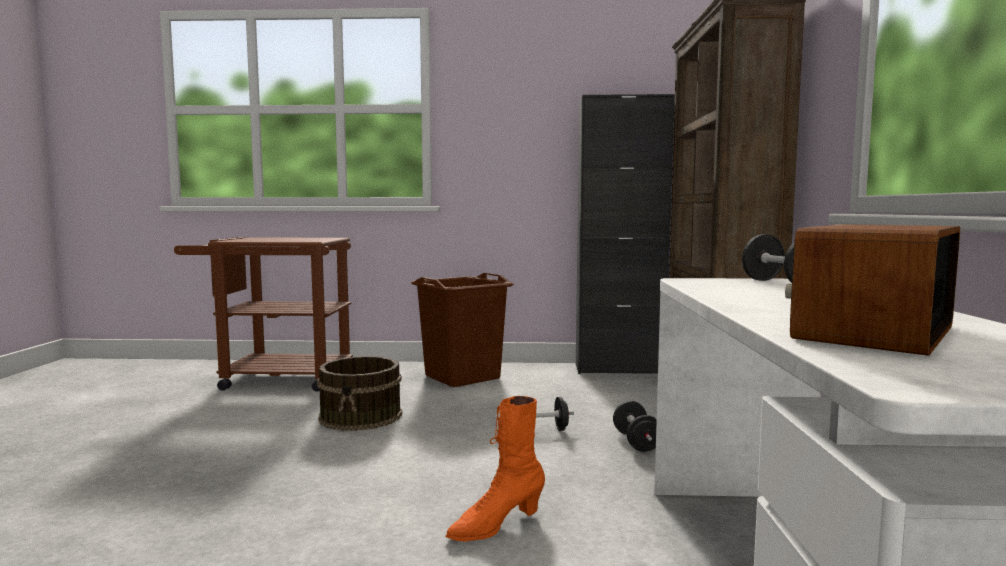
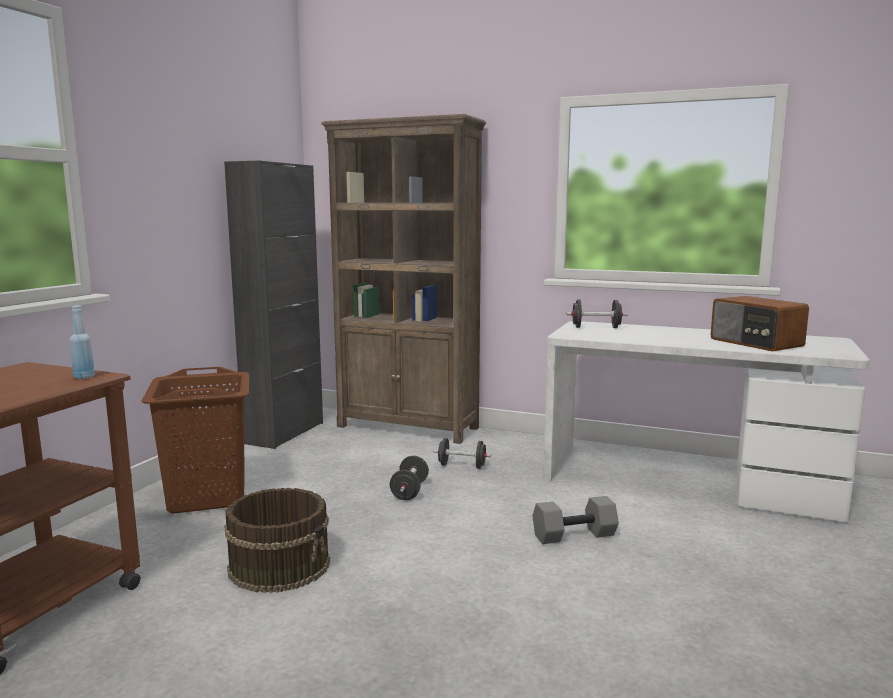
camera: 70 degrees left, 5 degrees up
(308, 241) = (84, 377): none -> blue bottle
(496, 525) = (574, 535): orange boot -> grey dumbbell

